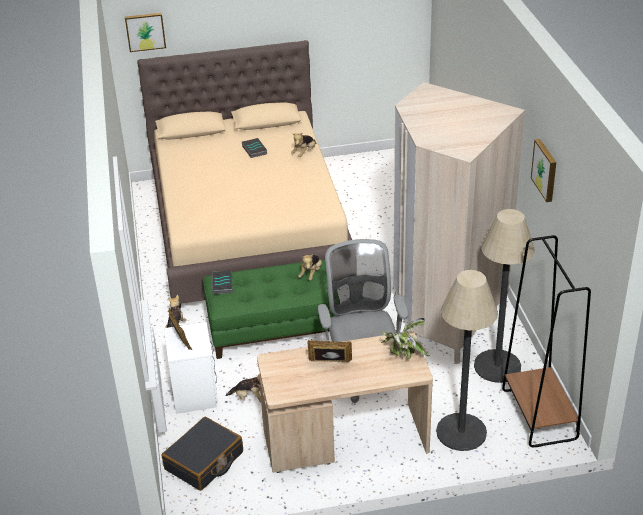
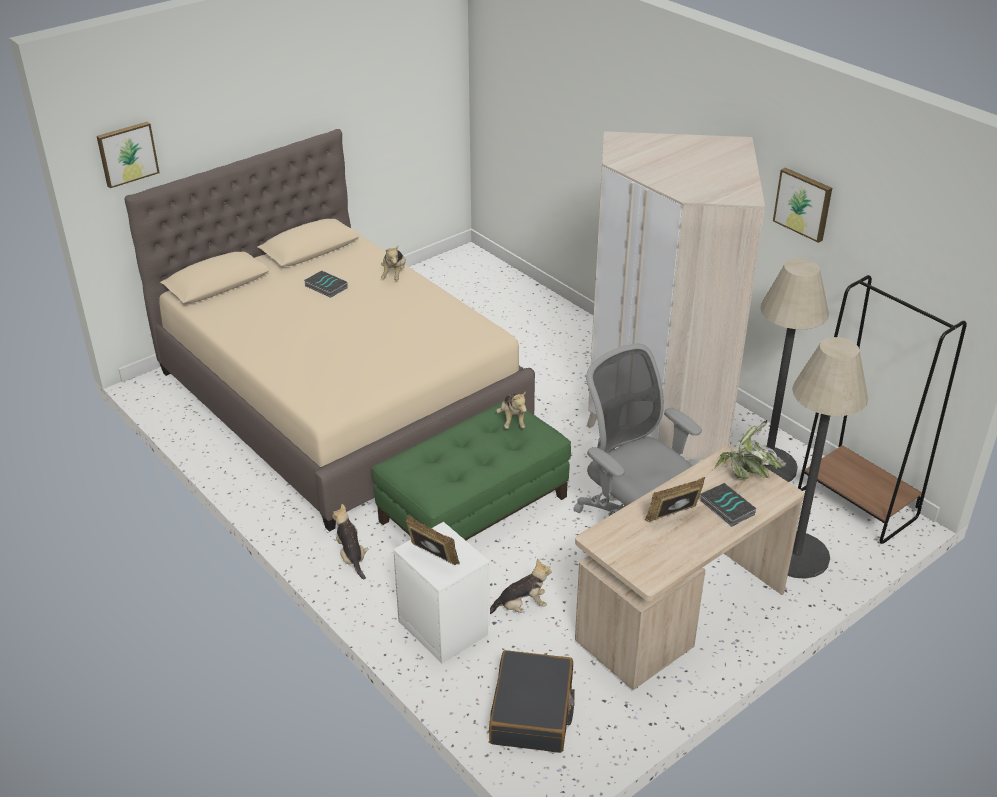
camera: 30 degrees left, 0 degrees up
(221, 284) = (412, 468): book -> book (726, 508)

